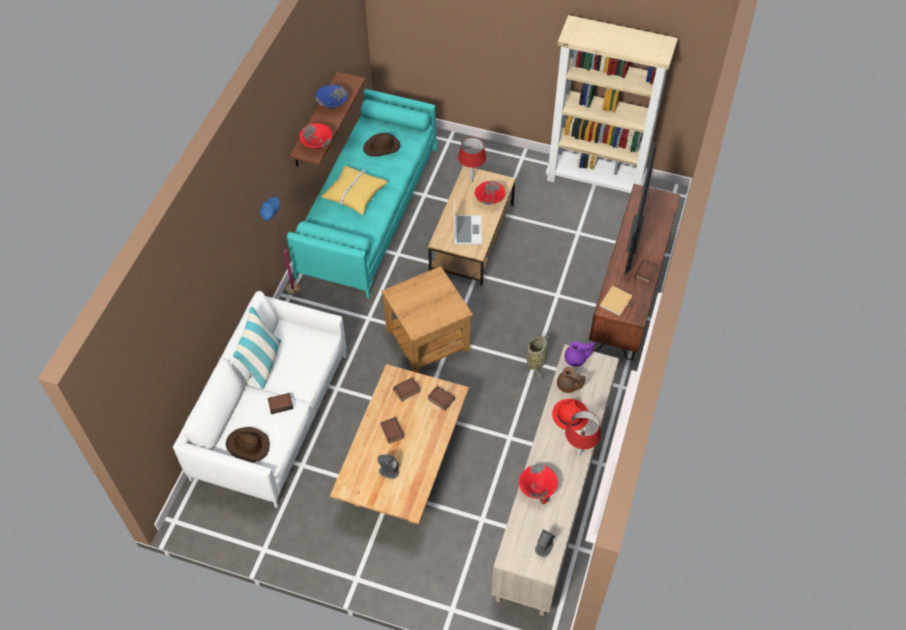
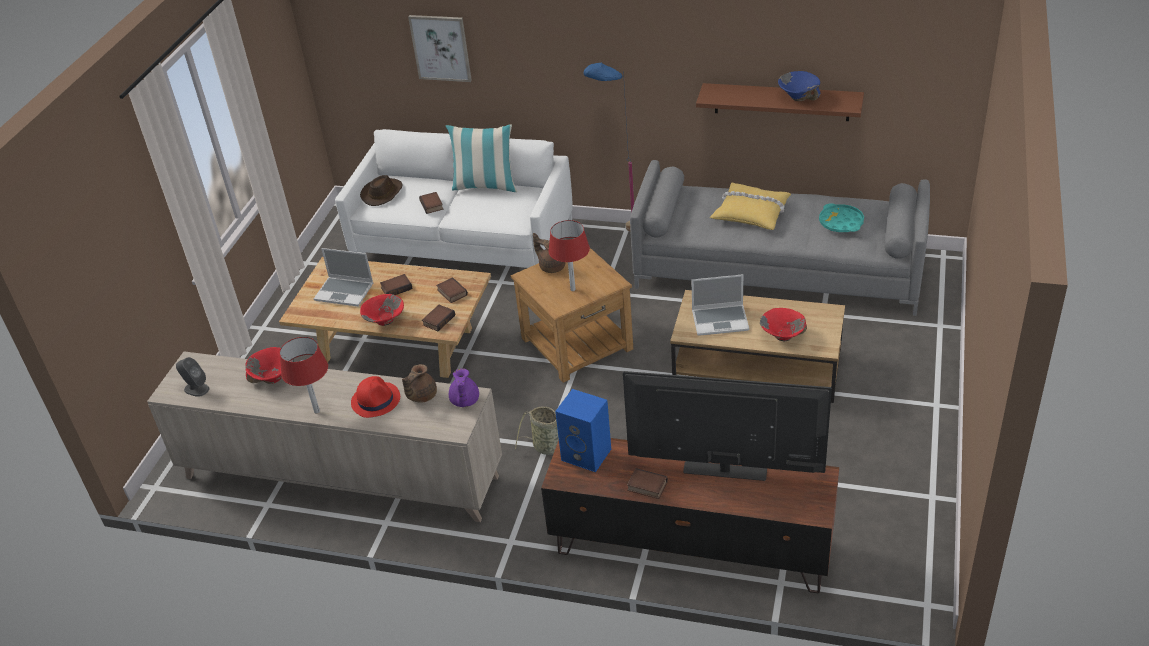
camera: 90 degrees right, 15 degrees down
(186, 318) = (441, 48): none -> picture
(316, 145) = (724, 97): red bowl -> red bowl (385, 321)
(369, 211) = (778, 270): turquoise sofa -> grey sofa
(382, 147) = (841, 222): brown hat -> turquoise tray
(388, 471) = (345, 292): grey speaker -> laptop
(407, 313) = (551, 266): none -> brown teapot
(471, 180) = (817, 316): red table lamp -> red table lamp (573, 289)
(596, 180) = (921, 496): beige bookcase -> none
(616, 301) = (587, 454): beige book -> blue speaker

